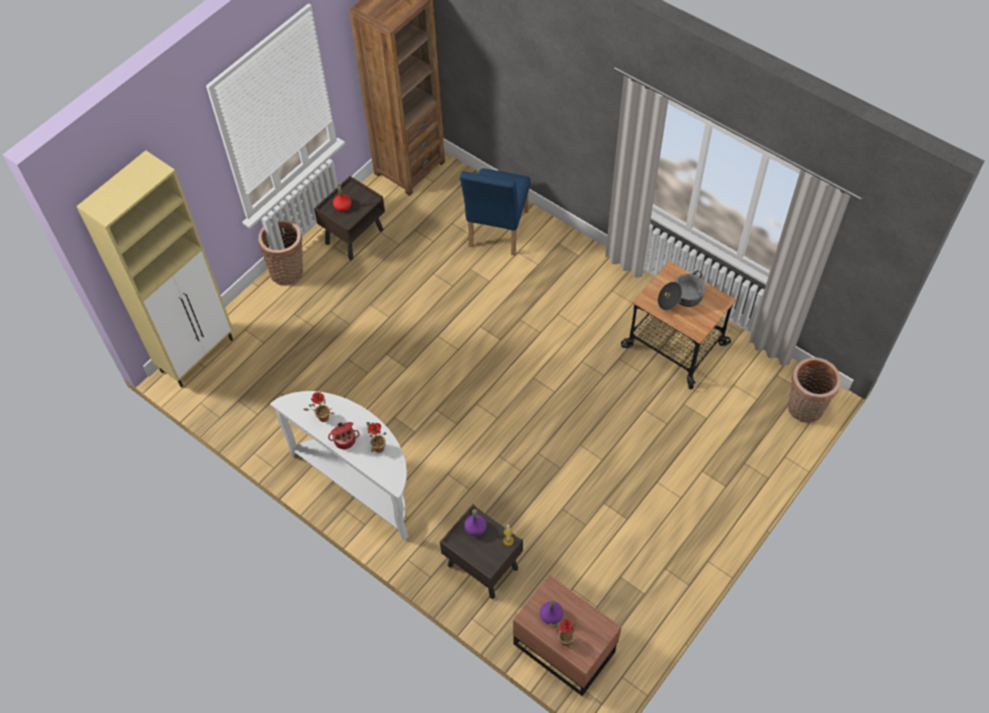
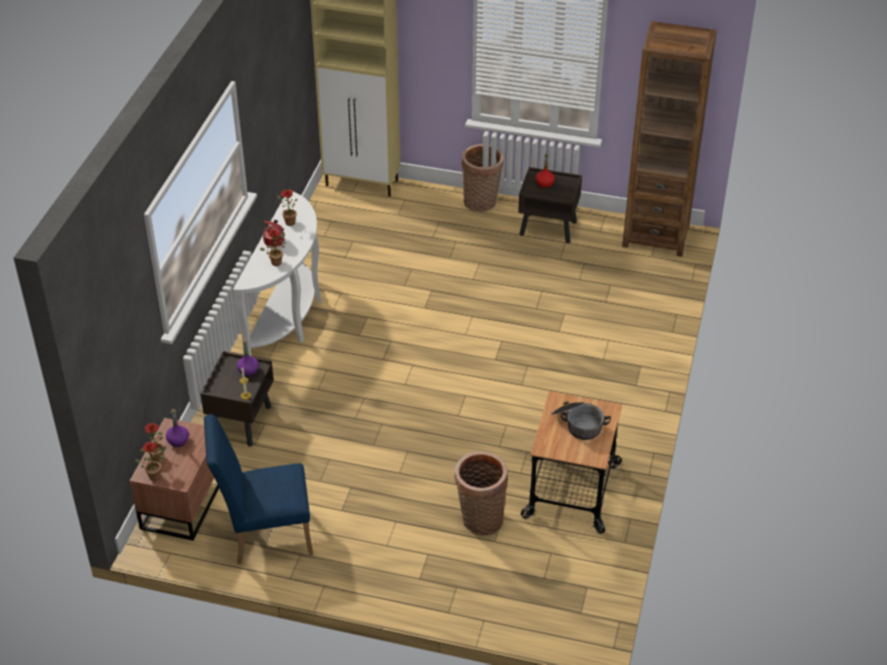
camera: 65 degrees right, 15 degrees down
(496, 233) = (621, 318): blue chair -> blue chair (265, 536)
(588, 647) = (156, 475): none -> potted plant
(803, 409) = (555, 623): basket -> basket (479, 519)

